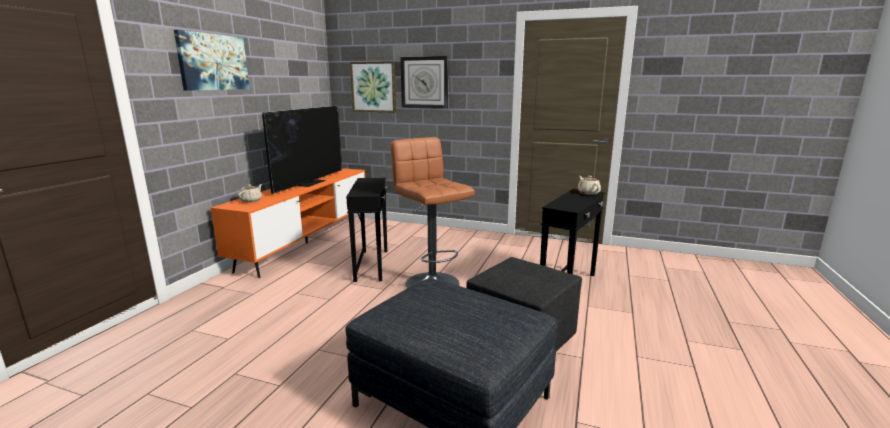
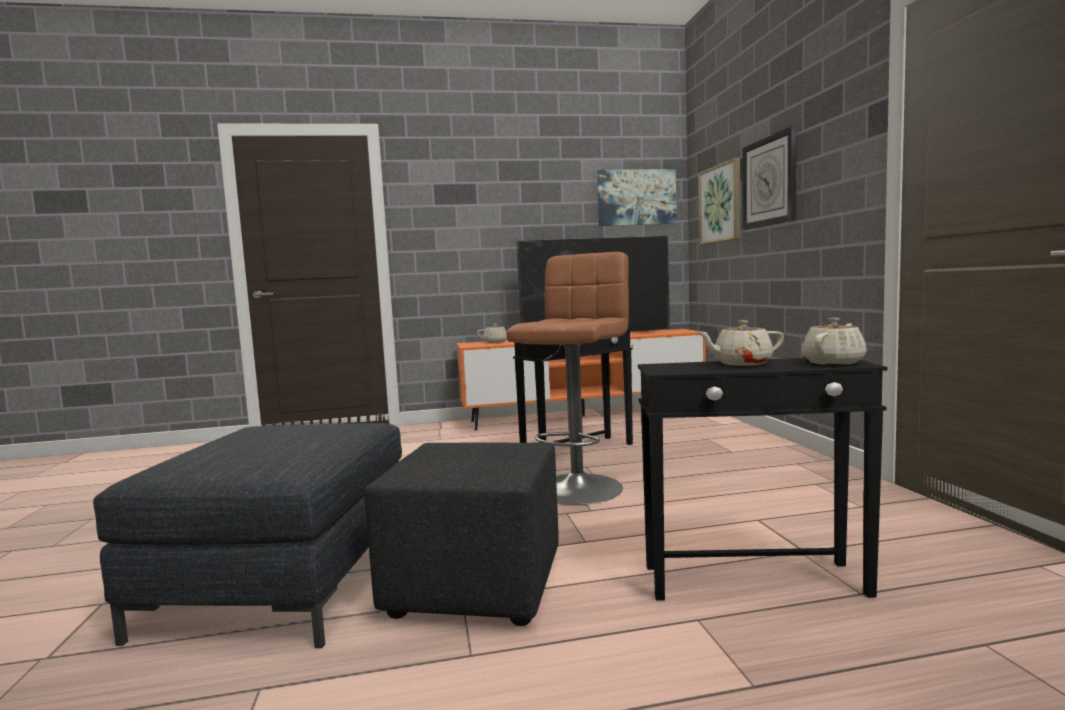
camera: 60 degrees right, 10 degrees down
(213, 62) = (484, 190): picture -> picture (636, 197)
(570, 199) = (741, 364): none -> beige teapot

